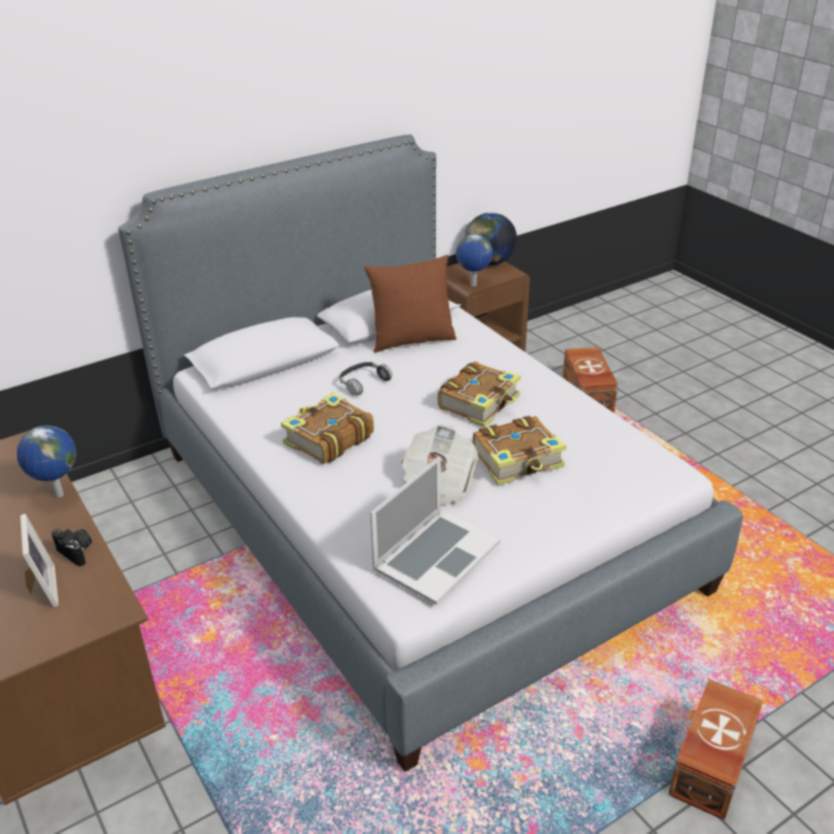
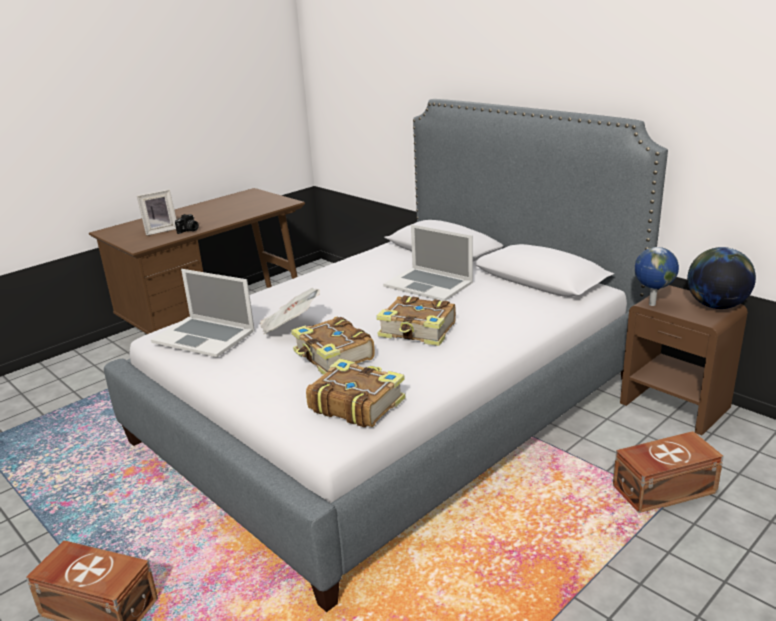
camera: 80 degrees right, 10 degrees down
(58, 495) = (239, 217): globe -> none
(327, 439) = (343, 284): book -> book (356, 404)
(364, 382) = (428, 284): headphones -> laptop
(411, 339) = (513, 291): brown pillow -> none

